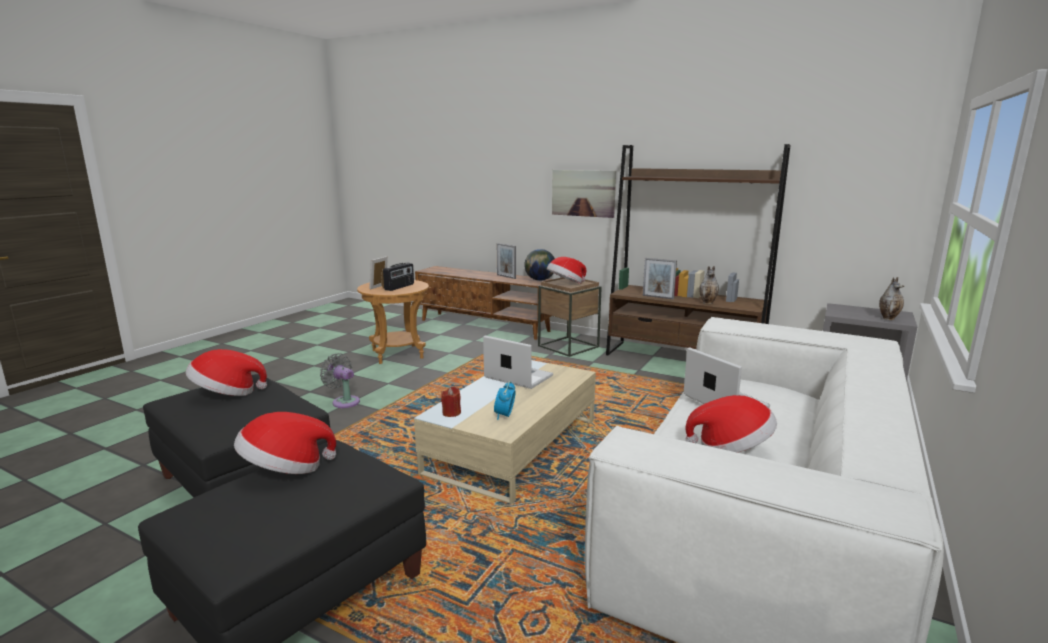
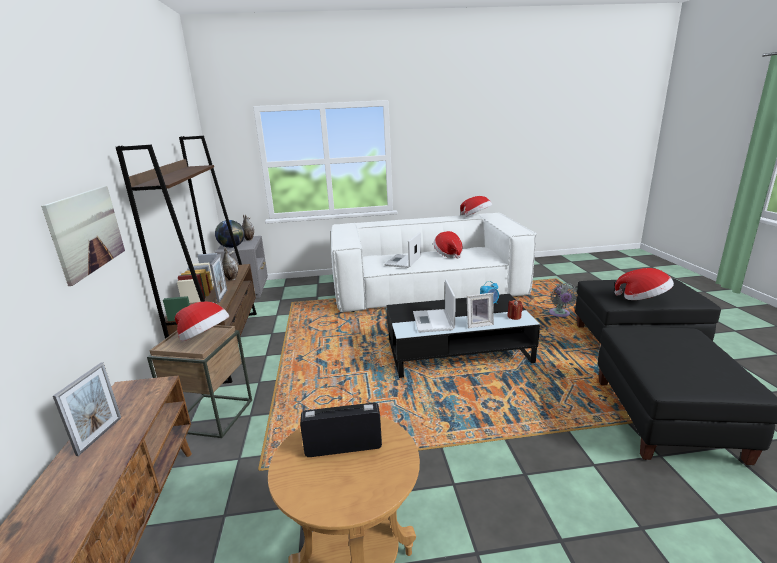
camera: 125 degrees left, 5 degrees up
(226, 394) = (688, 369): hat -> hat (476, 217)
(344, 401) = (530, 480): grey fan -> grey fan (560, 314)
(381, 287) = (364, 469): picture frame -> picture frame (478, 324)
(513, 445) = (457, 351): beige coffee table -> black coffee table
(539, 280) = (129, 390): globe -> globe (232, 247)

